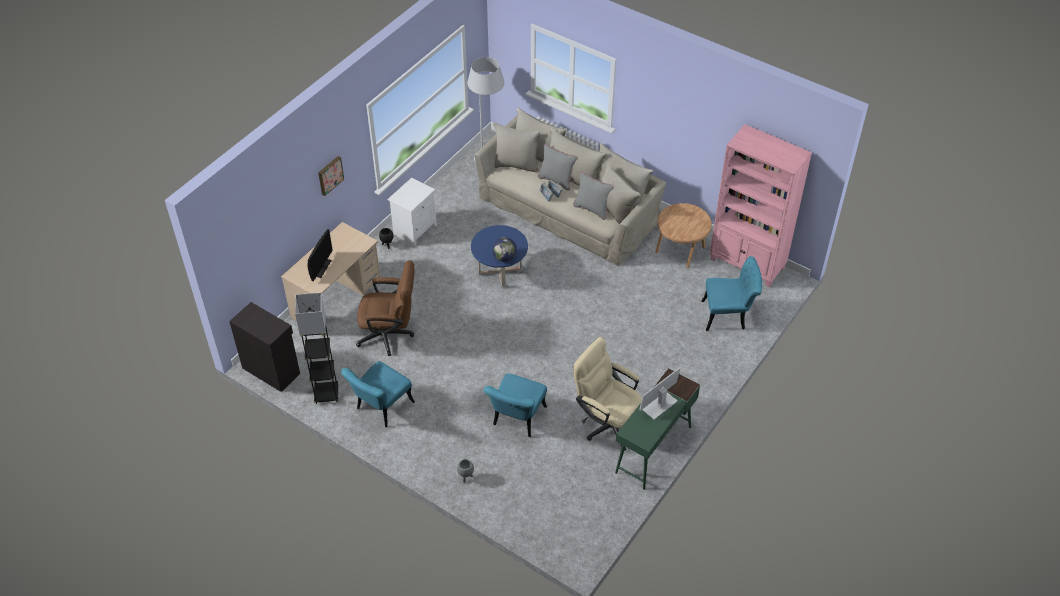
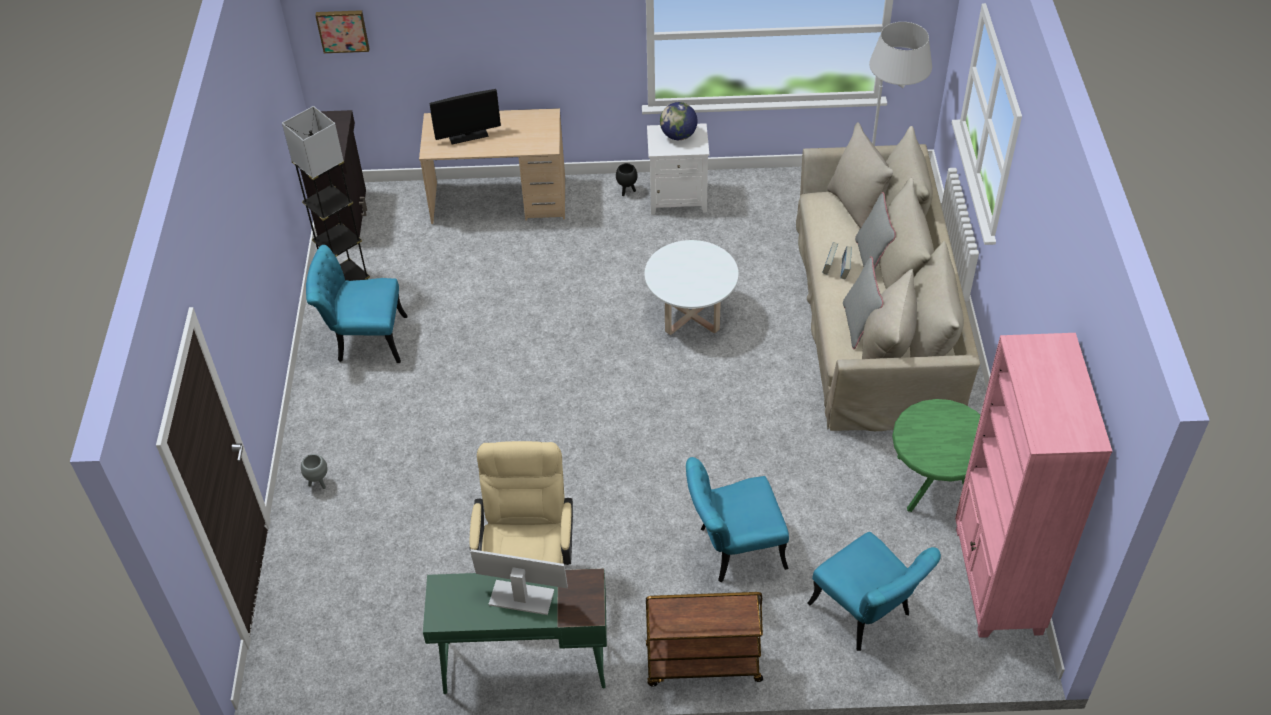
camera: 55 degrees right, 0 degrees up
(330, 175) = (547, 24): picture -> picture (343, 30)
(390, 335) = (486, 279): brown office chair -> none
(500, 271) = (691, 315): blue coffee table -> white coffee table
(504, 258) = (674, 290): globe -> globe (678, 136)
(517, 420) = (452, 480): turquoise chair -> turquoise chair (733, 549)
(680, 251) = (933, 484): brown side table -> green side table
(707, 385) = (702, 664): none -> brown cart

